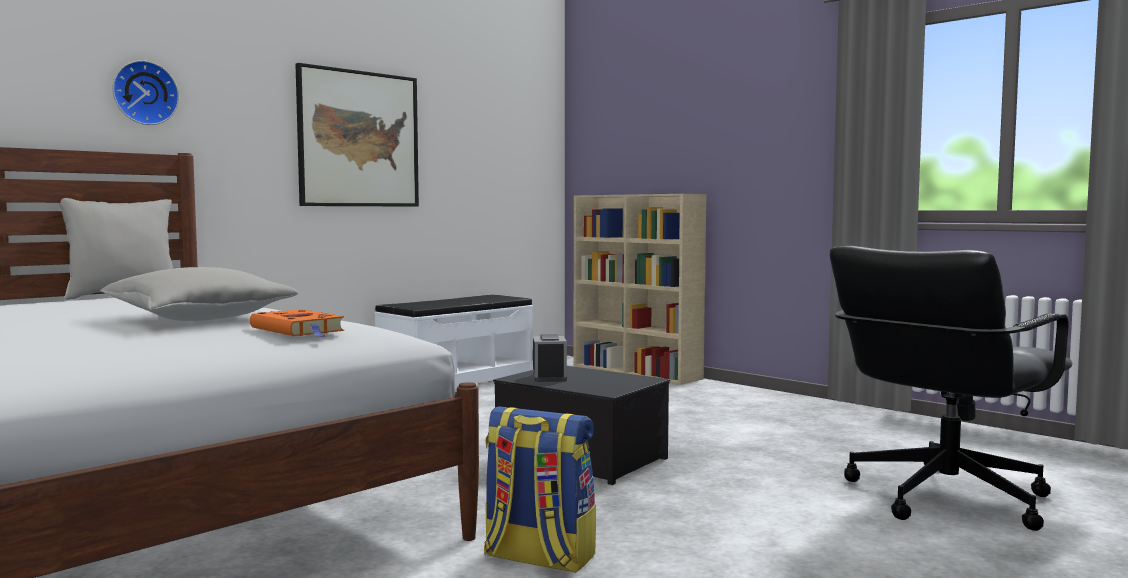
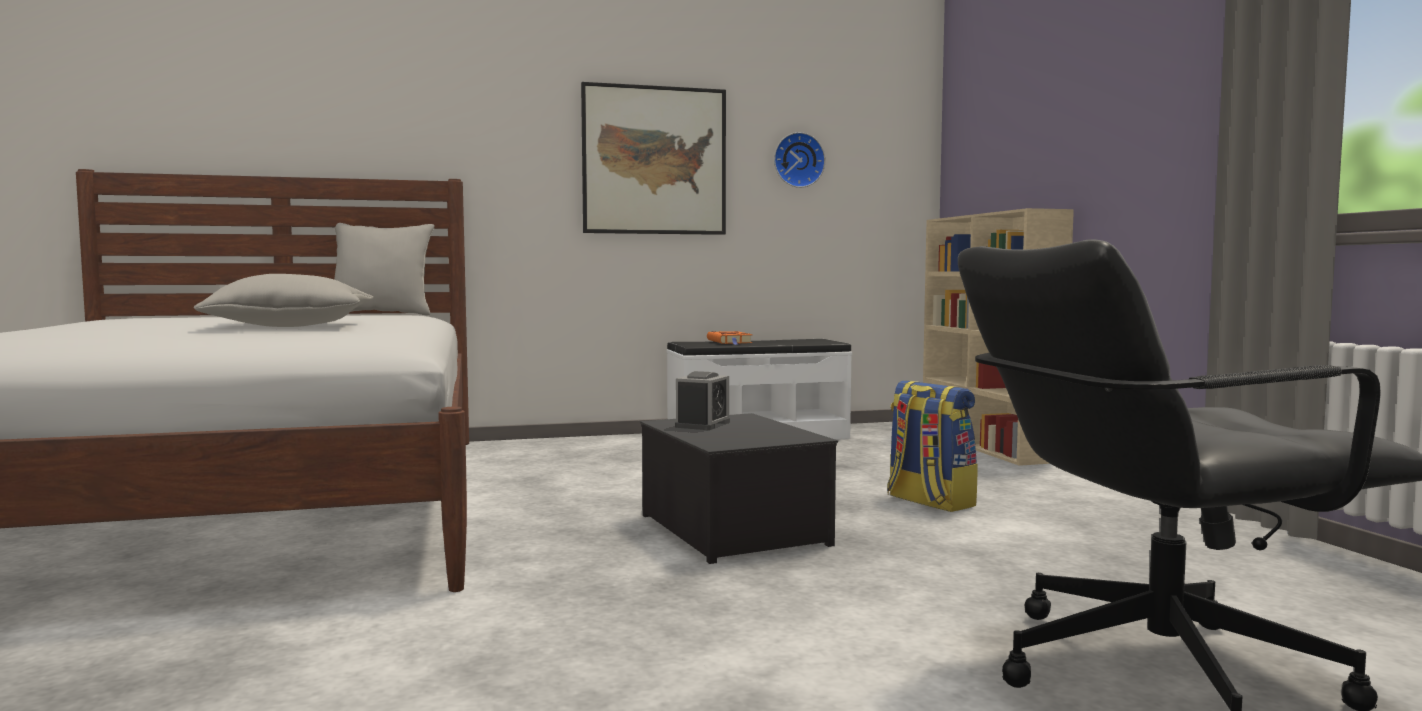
camera: 30 degrees right, 0 degrees up
(144, 93) = (423, 122): wall clock -> wall clock (798, 160)
(299, 330) = (306, 336): orange book -> orange book (730, 342)
(537, 558) = (477, 624): backpack -> backpack (928, 502)

